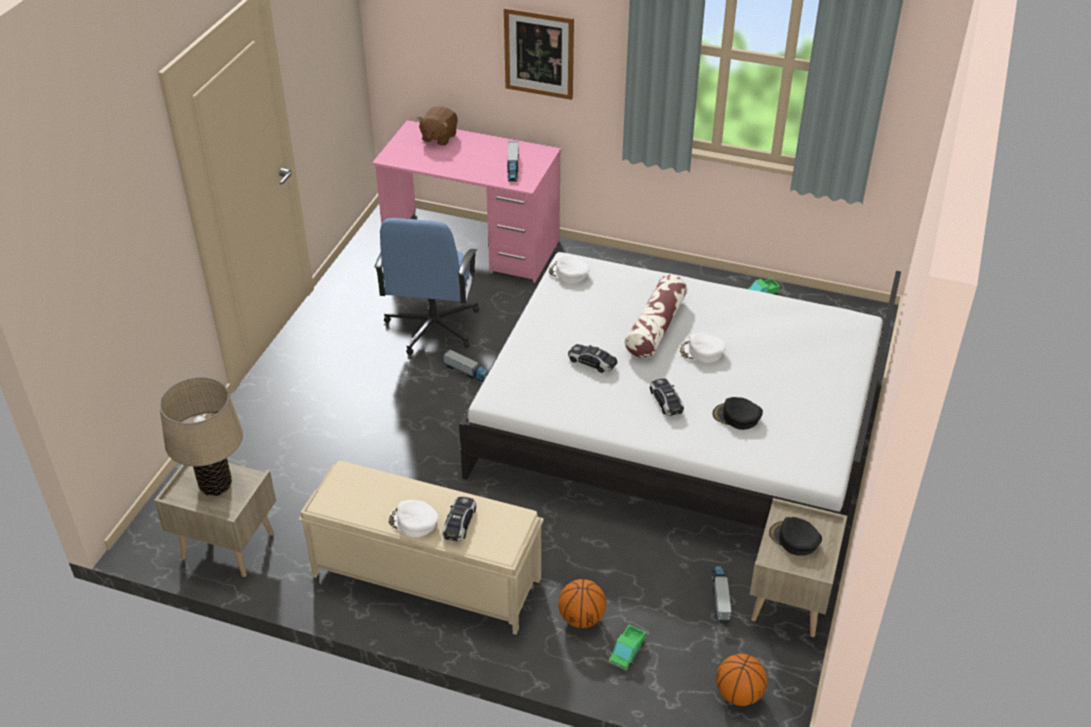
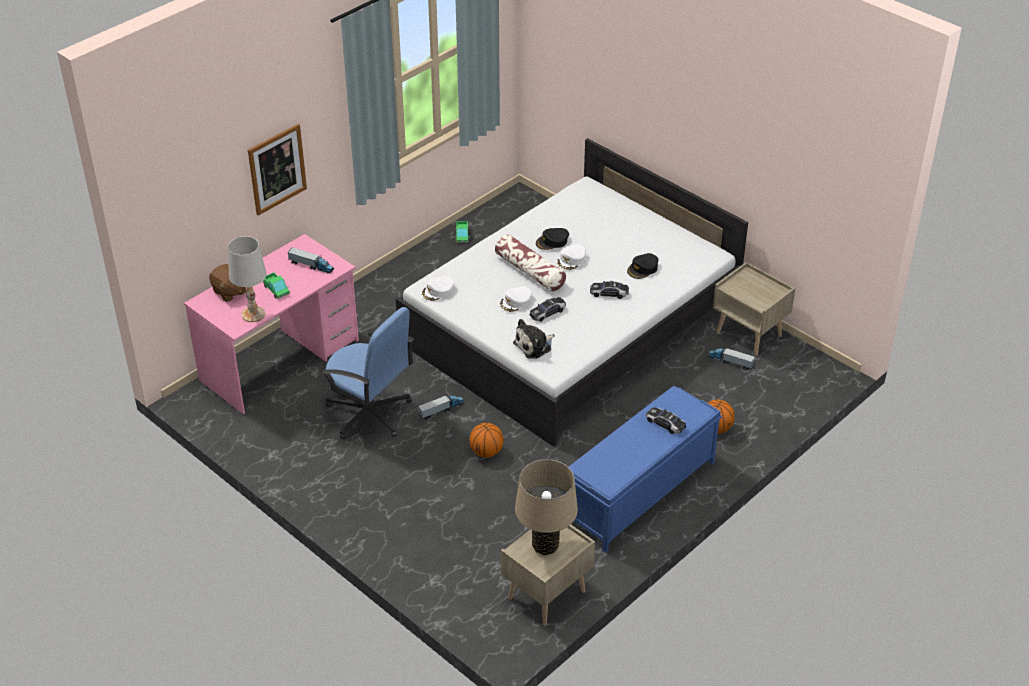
camera: 65 degrees left, 0 degrees up
(413, 521) = (651, 445): white cap -> white cap (516, 302)
(415, 160) = (253, 314): none -> white table lamp
(425, 576) = (639, 493): beige bench -> blue bench
(526, 370) = (534, 346): none -> plush toy
(627, 652) = (753, 417): toy truck -> toy truck (276, 290)
(738, 694) = (807, 382): basketball -> basketball (486, 452)
(794, 539) = (751, 290): black cap -> black cap (552, 242)

